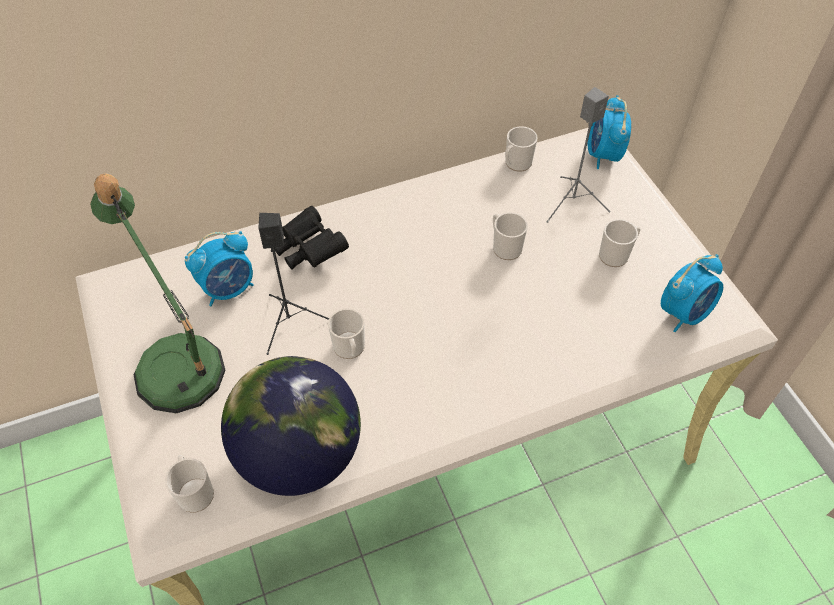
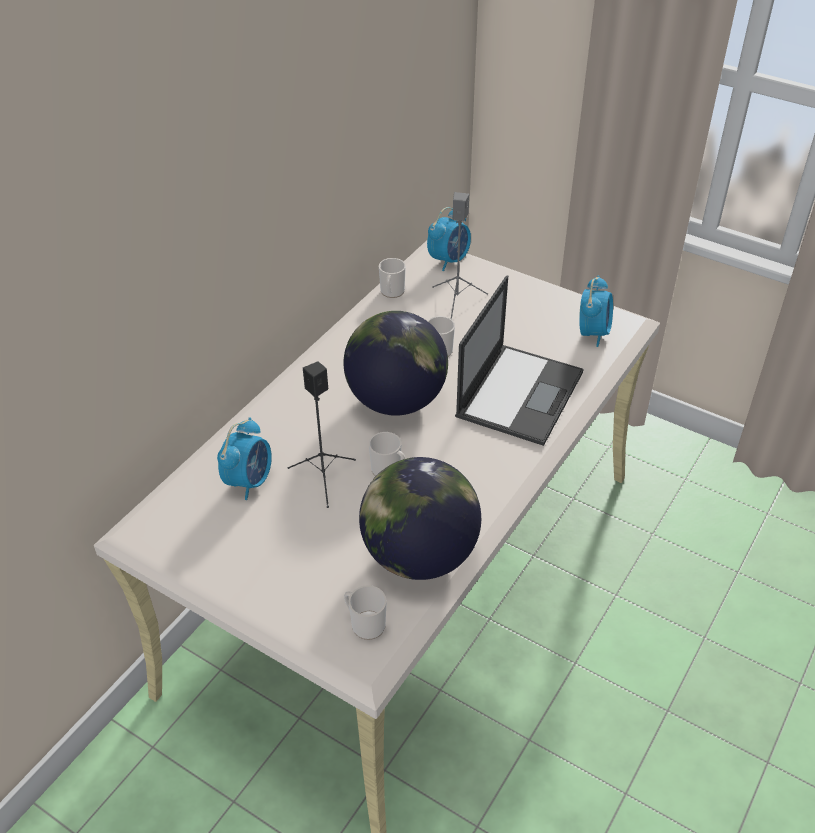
camera: 35 degrees left, 10 degrees down
(176, 360) = (257, 550): table lamp -> none
(309, 250) = (288, 422): black binoculars -> none
(420, 280) = (396, 400): none -> globe
(545, 339) = (520, 393): none -> laptop
(603, 155) = (449, 260): alarm clock -> alarm clock turned 105 degrees counterclockwise
(616, 255) = (517, 318): mug -> none

